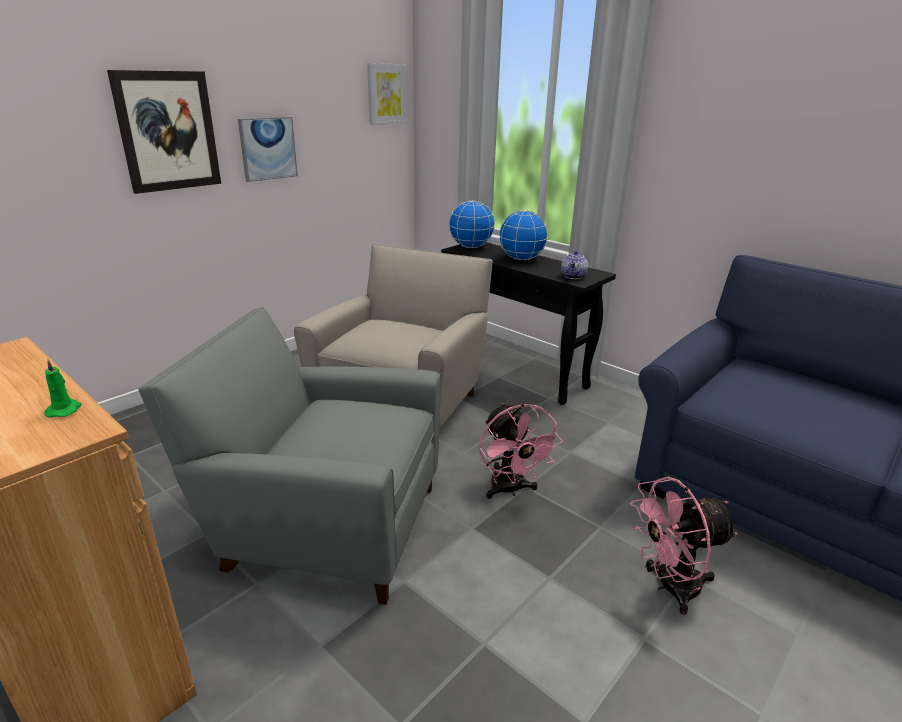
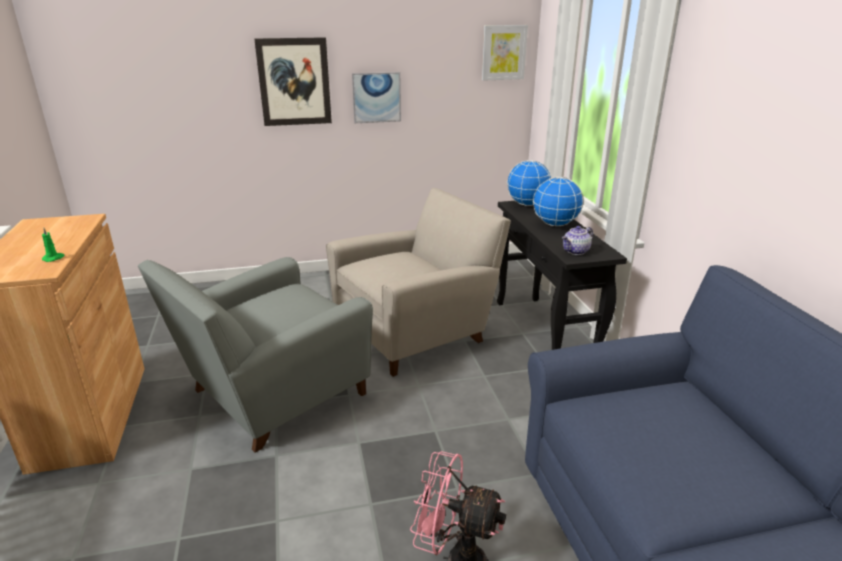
camera: 35 degrees right, 0 degrees up
(323, 524) = (271, 396): grey armchair -> grey armchair turned 90 degrees counterclockwise
(510, 490) = (420, 428): pink fan -> none

